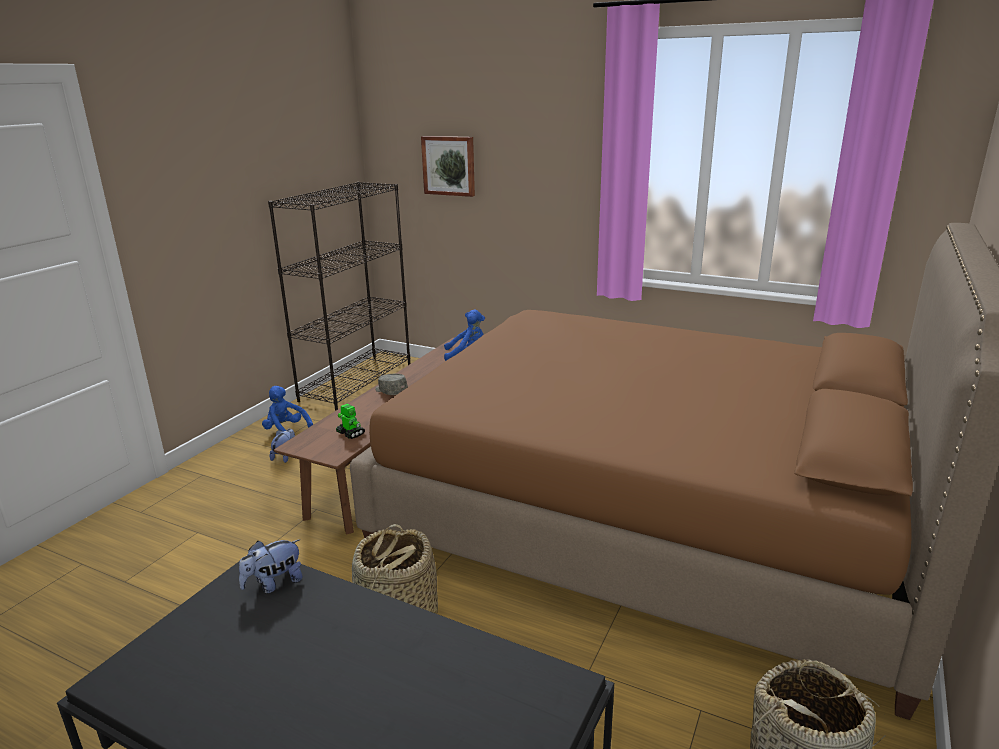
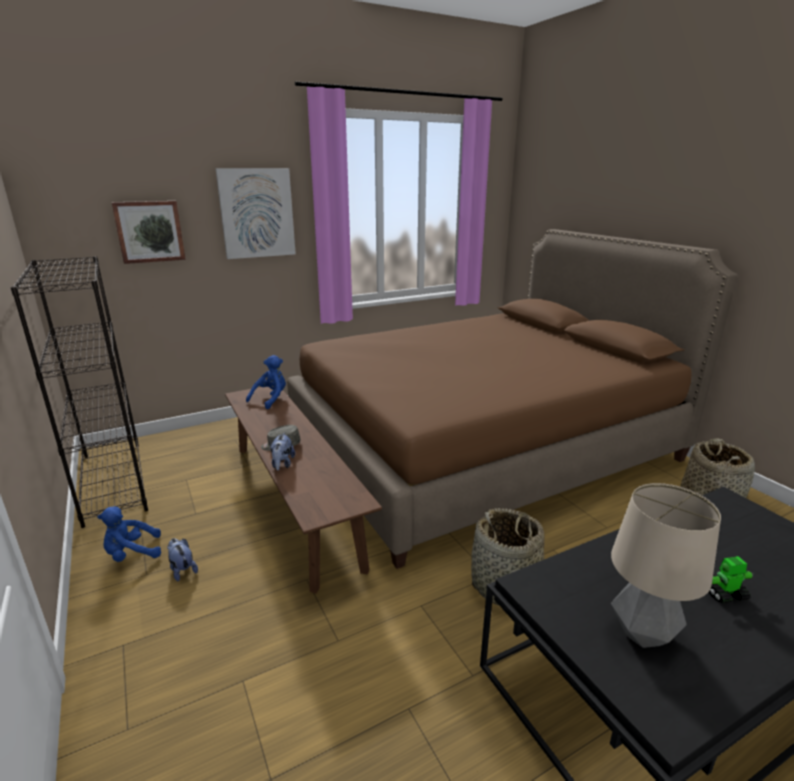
camera: 55 degrees left, 0 degrees up
(221, 647) = (642, 633): none -> table lamp
(274, 583) = (562, 582): plush toy -> plush toy (282, 464)
(350, 433) = (331, 484): toy robot -> toy robot (724, 594)
(547, 155) = (257, 213): none -> picture

